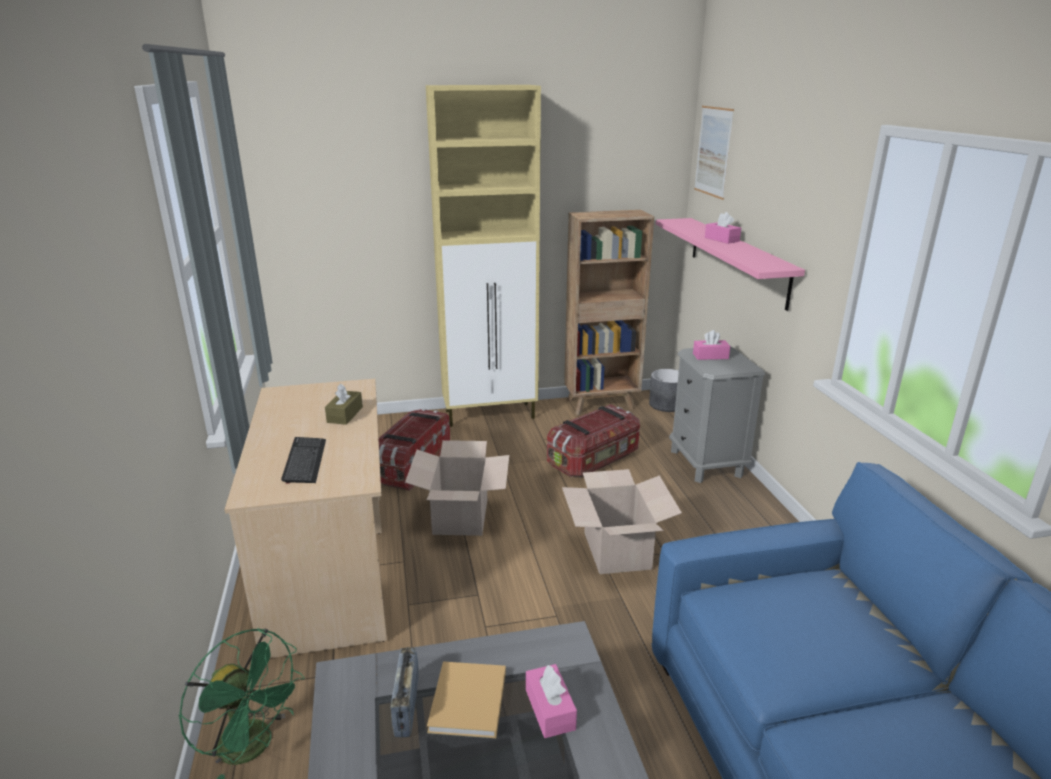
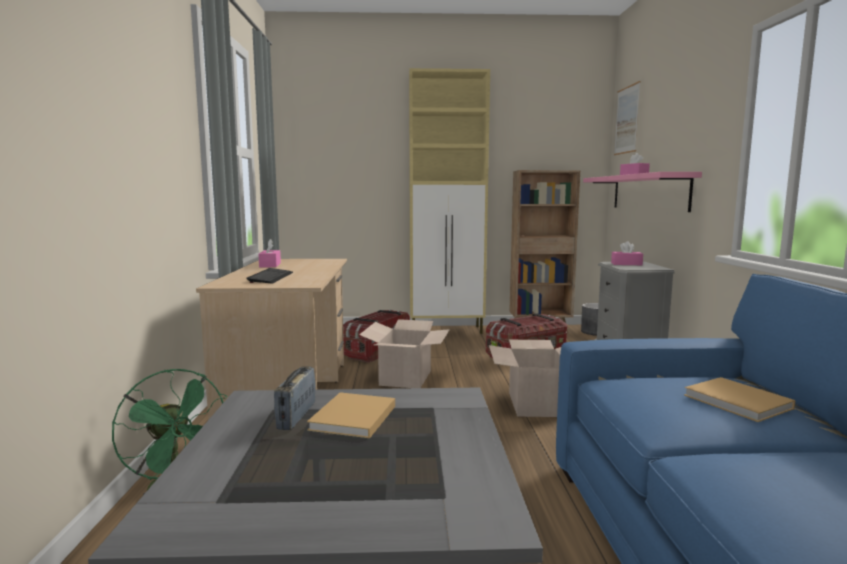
camera: 10 degrees right, 15 degrees down
(345, 415) = (314, 266): brown tissue box -> none
(550, 709) = (428, 427): pink tissue box -> pink tissue box (270, 265)
(841, 631) = (740, 403): none -> beige book

